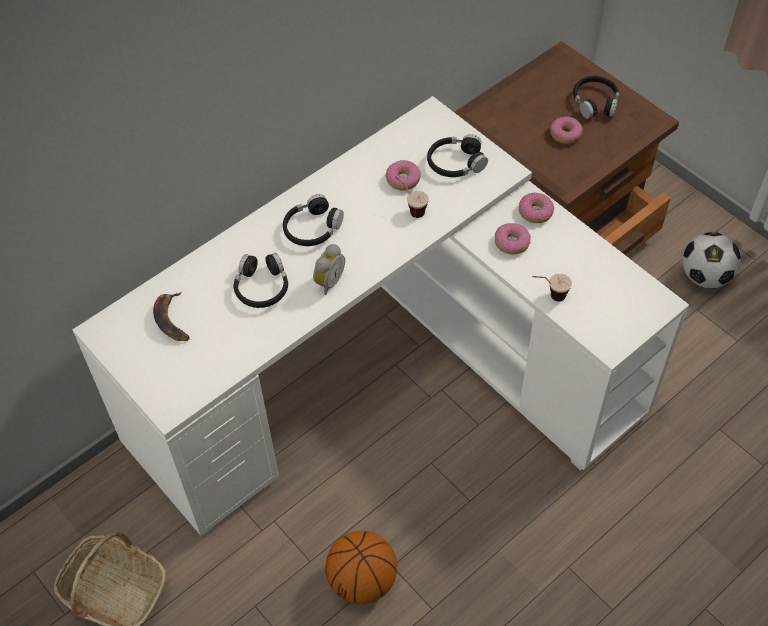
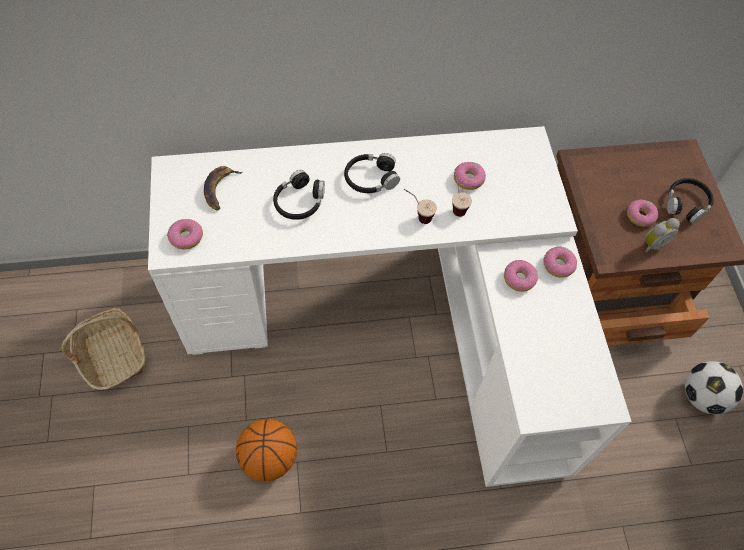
camera: 30 degrees right, 5 degrees up
(177, 383) = (186, 237): none -> donut
(328, 281) = (350, 226): alarm clock -> alarm clock (652, 244)
(456, 163) = (520, 189): black headphones -> none
(549, 296) = (515, 340): cup -> cup (417, 215)

